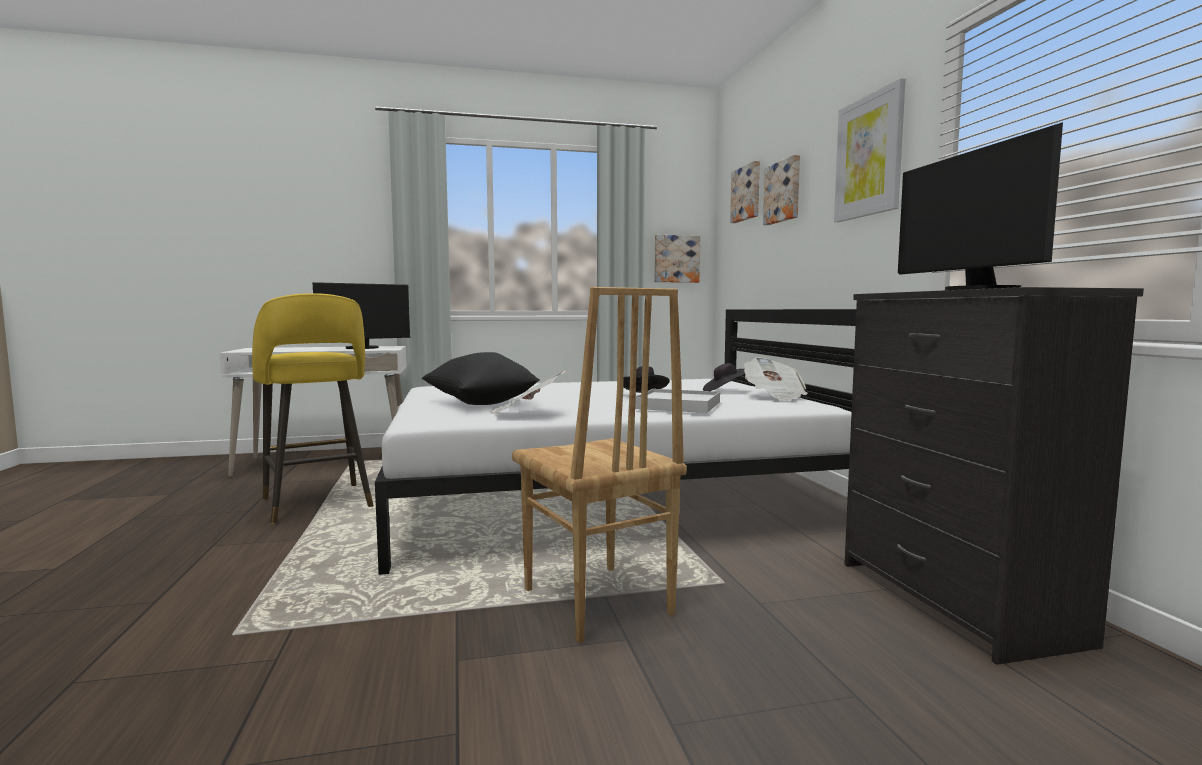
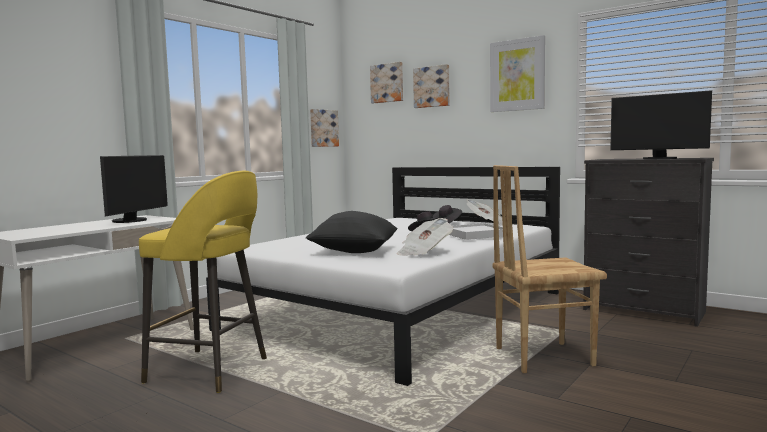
camera: 40 degrees left, 0 degrees up
(595, 603) = (542, 356): brown chair -> brown chair turned 150 degrees clockwise

